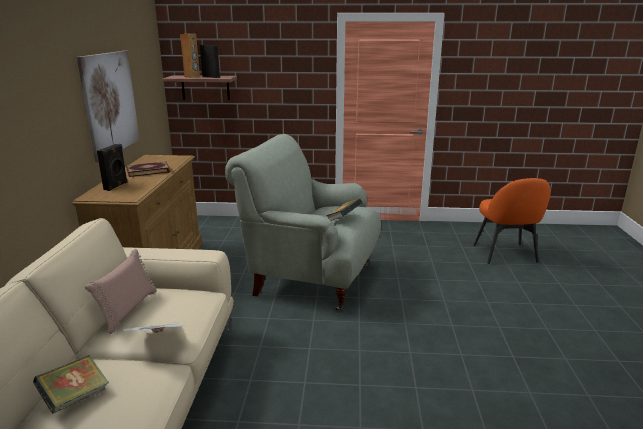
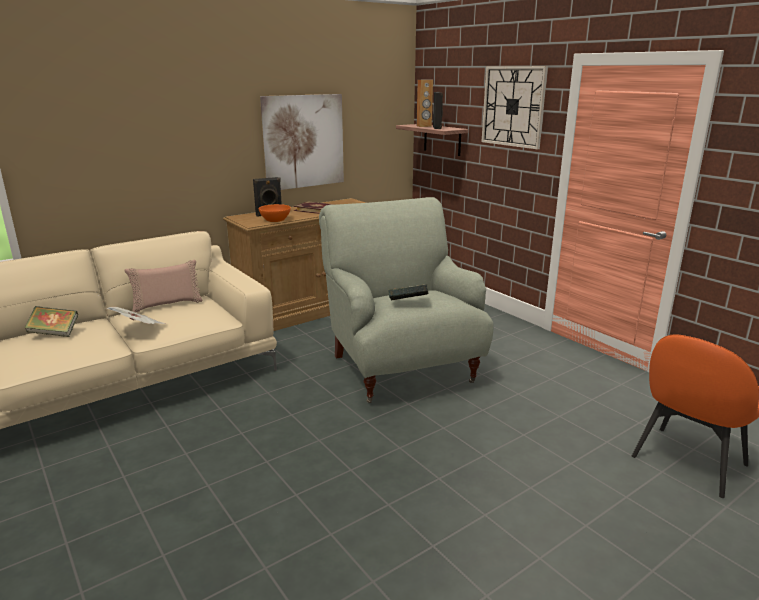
camera: 50 degrees right, 0 degrees up
(138, 188) = (275, 219): none -> orange bowl
(284, 54) = (513, 106): none -> wall clock

